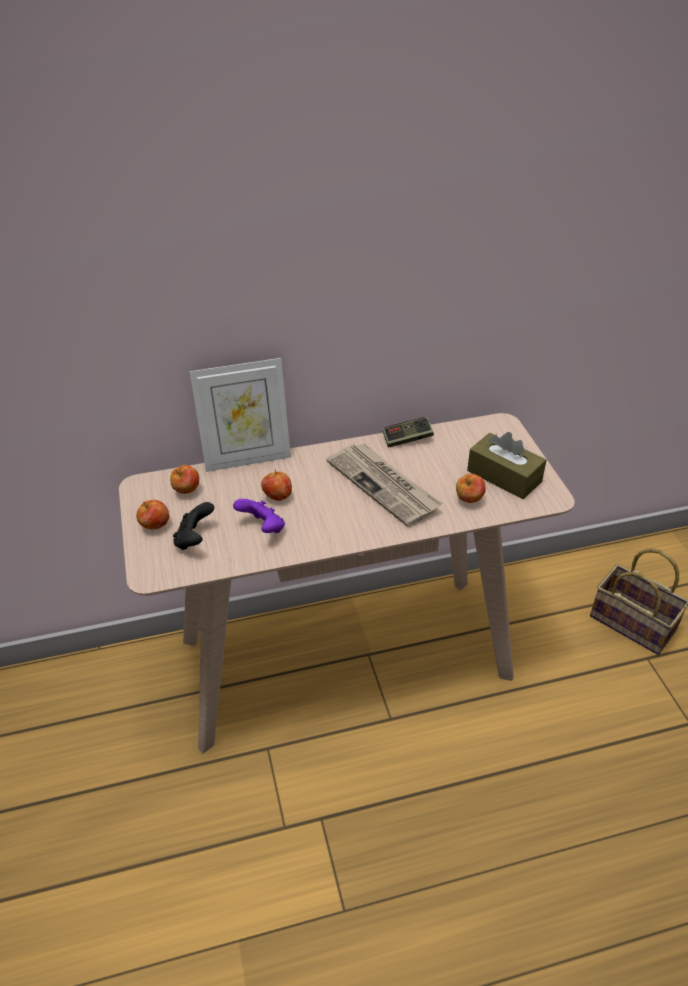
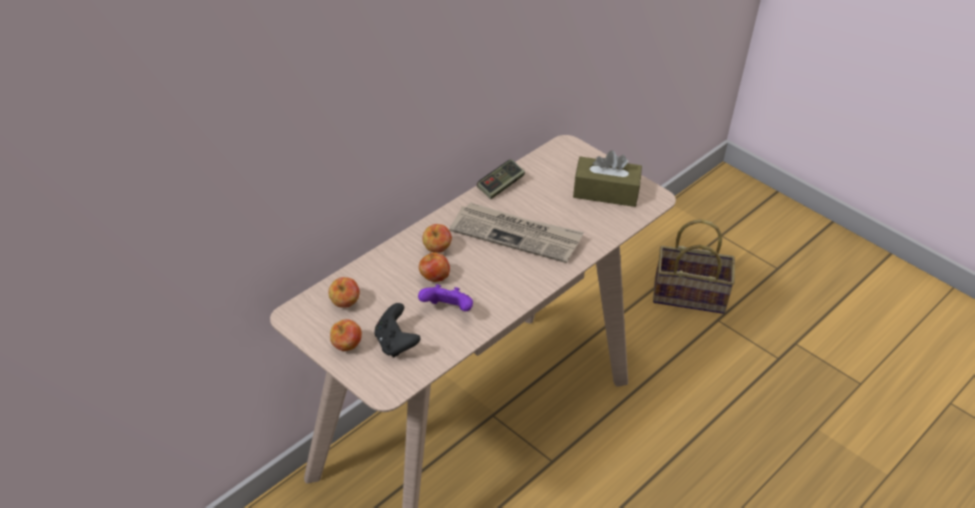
camera: 35 degrees left, 0 degrees up
(247, 459) = (373, 254): picture frame -> none
(469, 499) = (595, 222): apple -> apple (436, 249)

